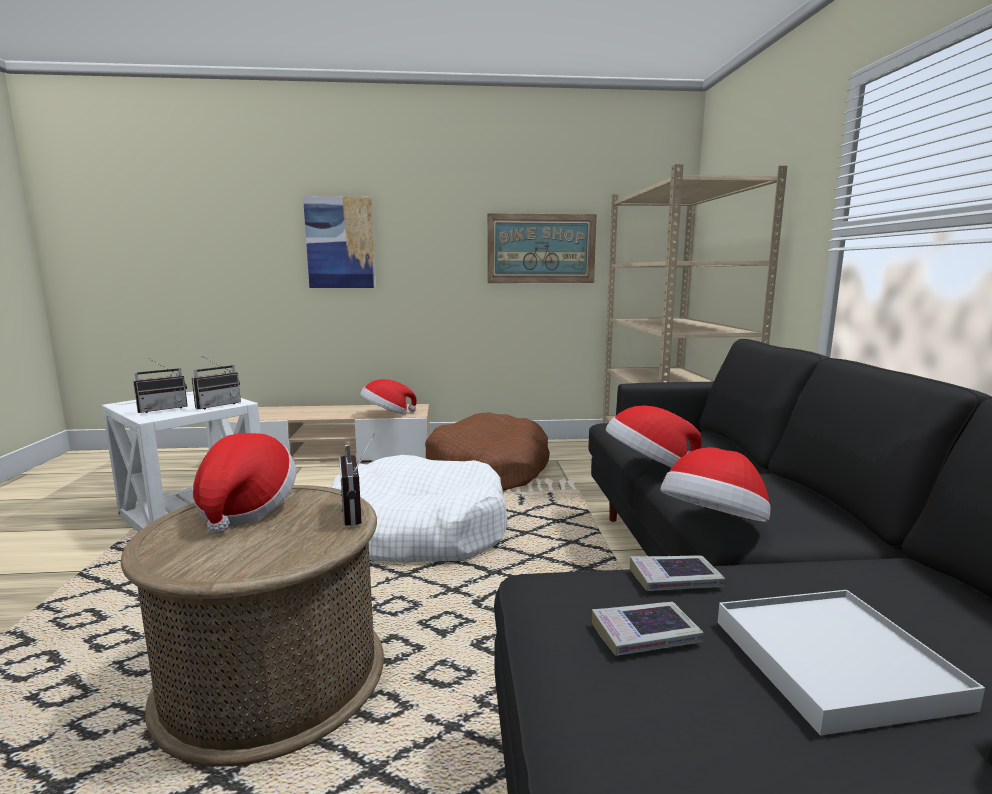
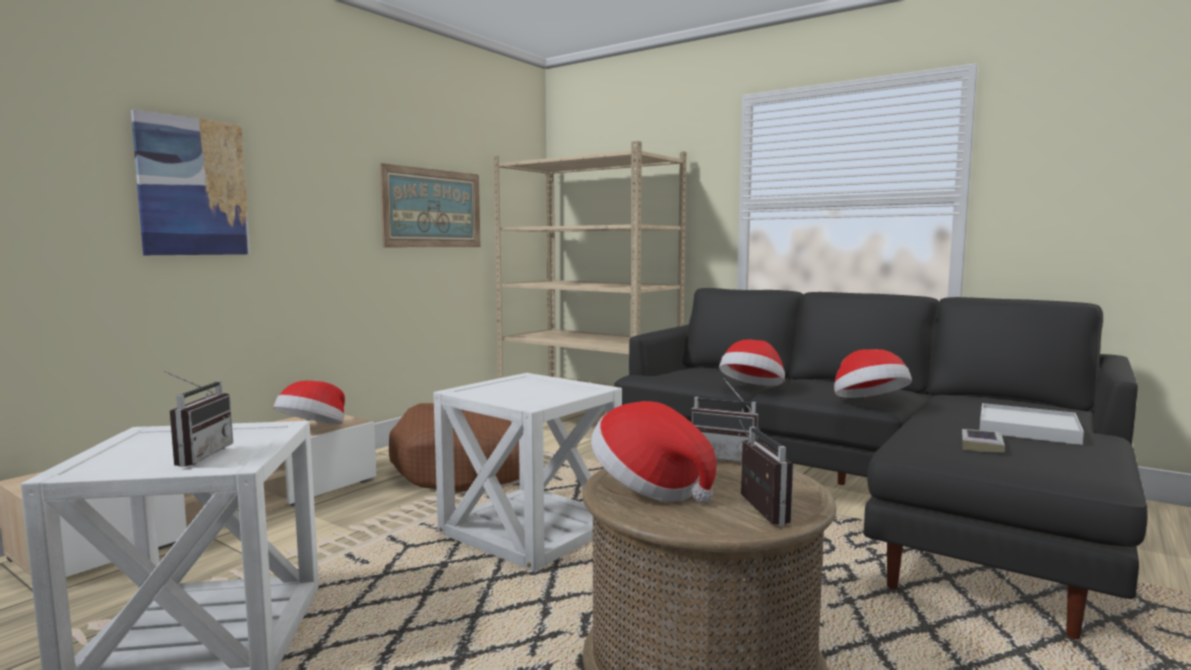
camera: 50 degrees left, 5 degrees down
(217, 405) = (265, 434): radio -> radio (754, 510)
(417, 530) = (530, 529): white dog bed -> white side table
(675, 579) = (924, 427): book -> none

